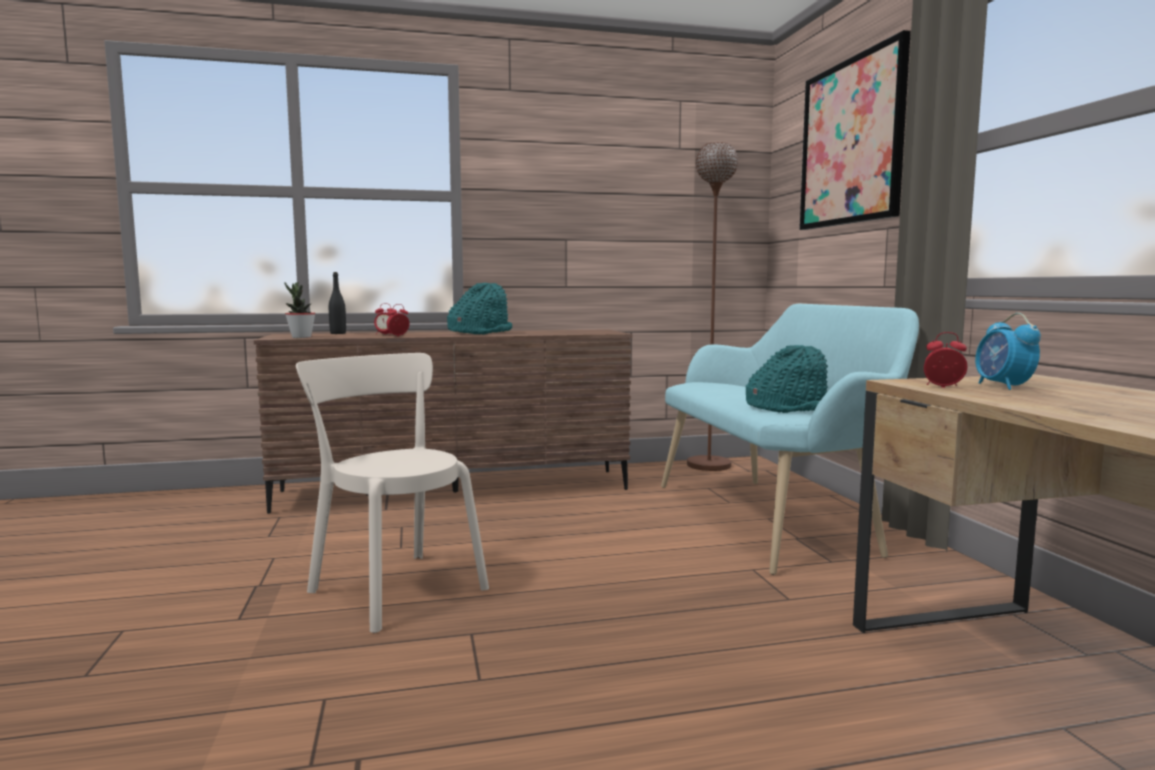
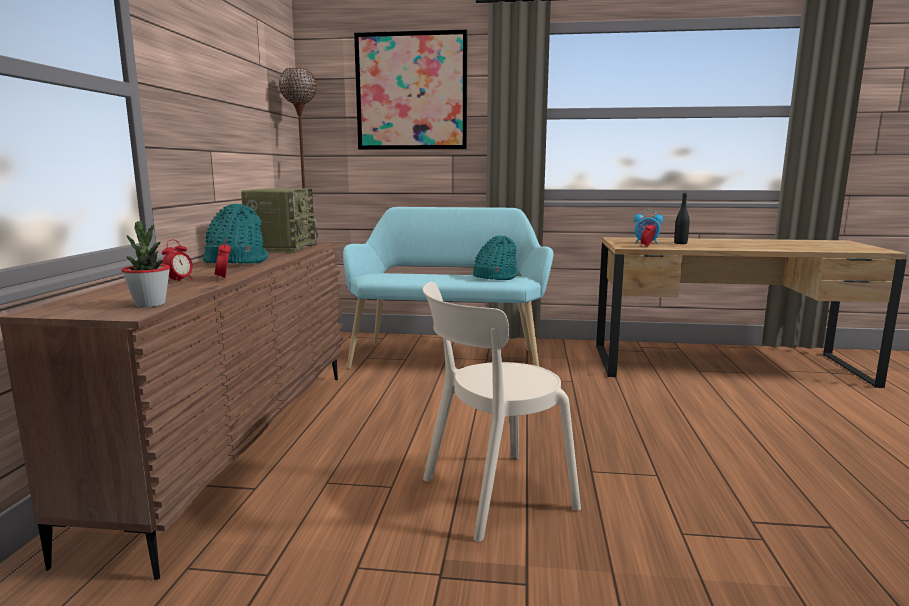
camera: 70 degrees left, 5 degrees up
(338, 333) = (103, 293): black bottle -> black bottle (680, 243)
(570, 331) = (282, 248): none -> radio

